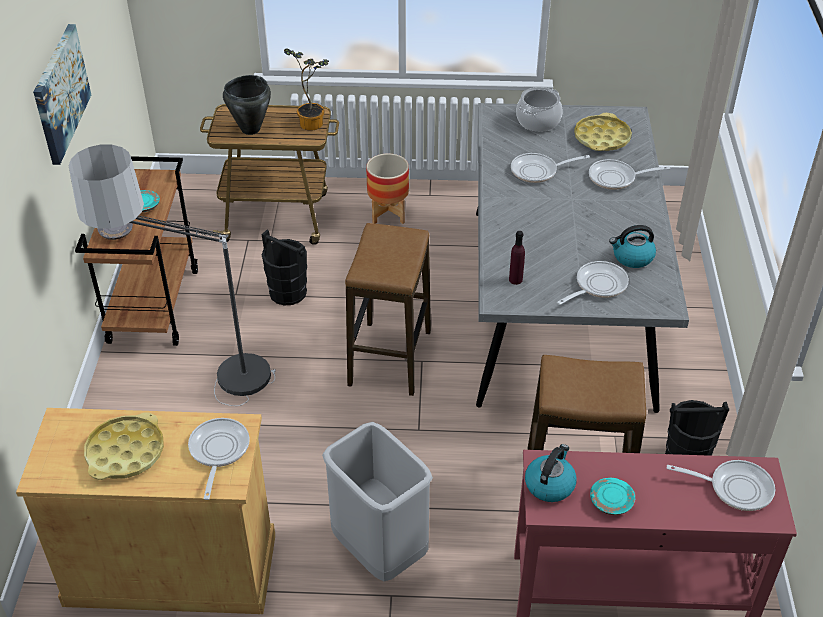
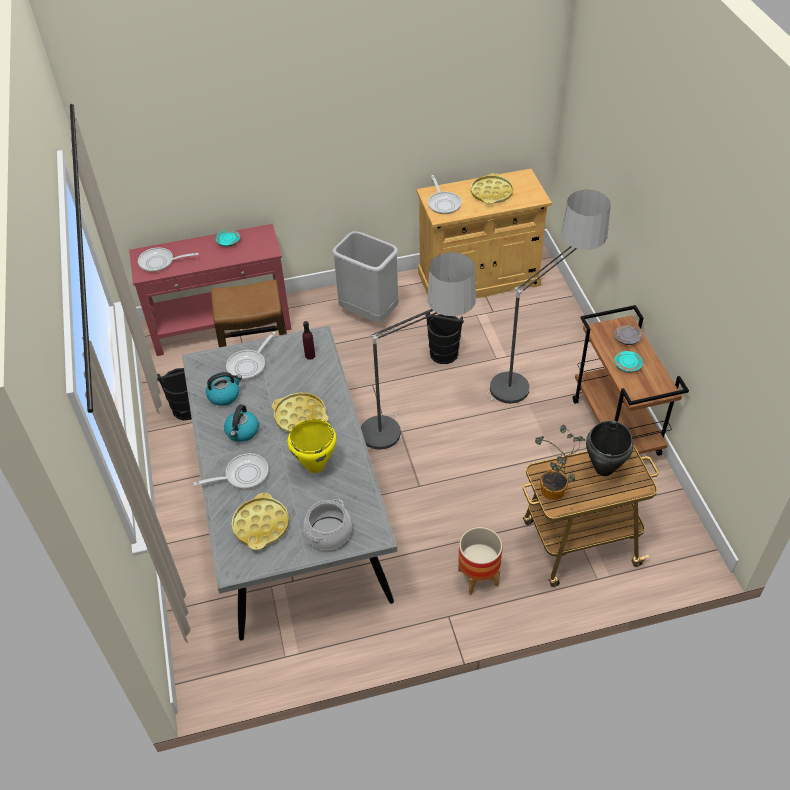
camera: 165 degrees right, 5 degrees up
(60, 93) = (680, 257): picture -> none
(288, 293) = (520, 466): black bucket -> black bucket (443, 353)
(390, 358) = (413, 430): stool -> floor lamp
(538, 171) = (315, 465): frying pan -> yellow cooking pot
(543, 217) = (300, 417): none -> yellow tray
(549, 484) = (263, 242): kettle -> kettle (242, 432)

